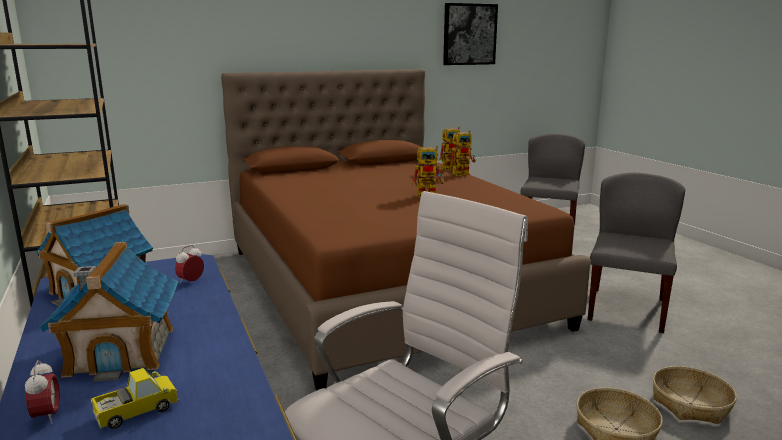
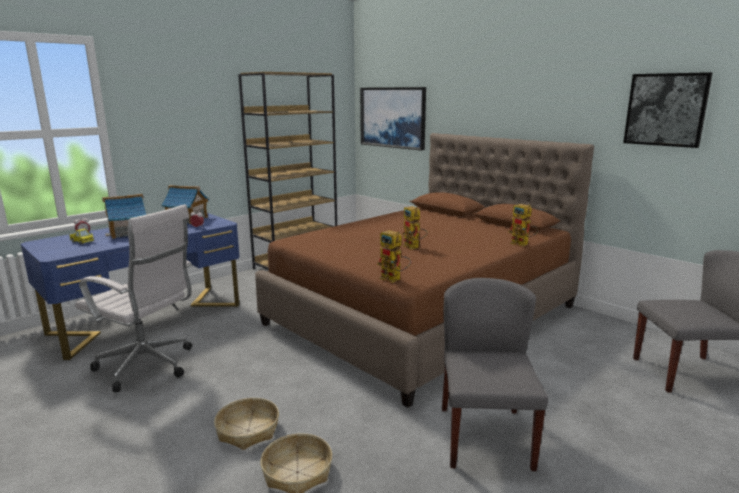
camera: 70 degrees right, 0 degrees up
(129, 55) = (392, 117): none -> picture
(463, 173) = (507, 249): toy robot -> toy robot (394, 279)
(626, 309) = (484, 436): grey chair -> grey chair turned 90 degrees counterclockwise

